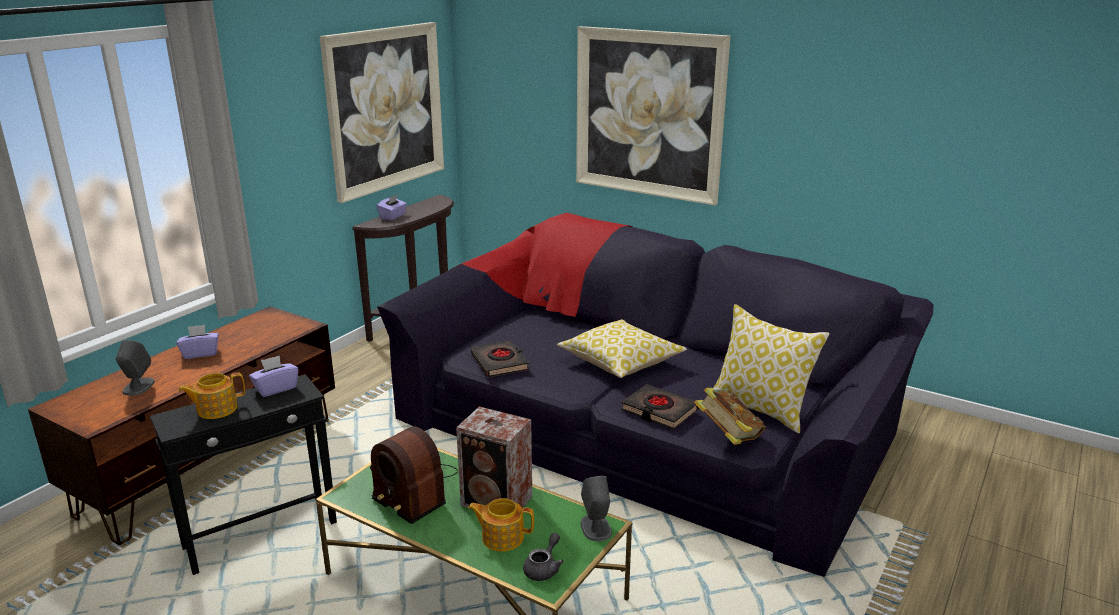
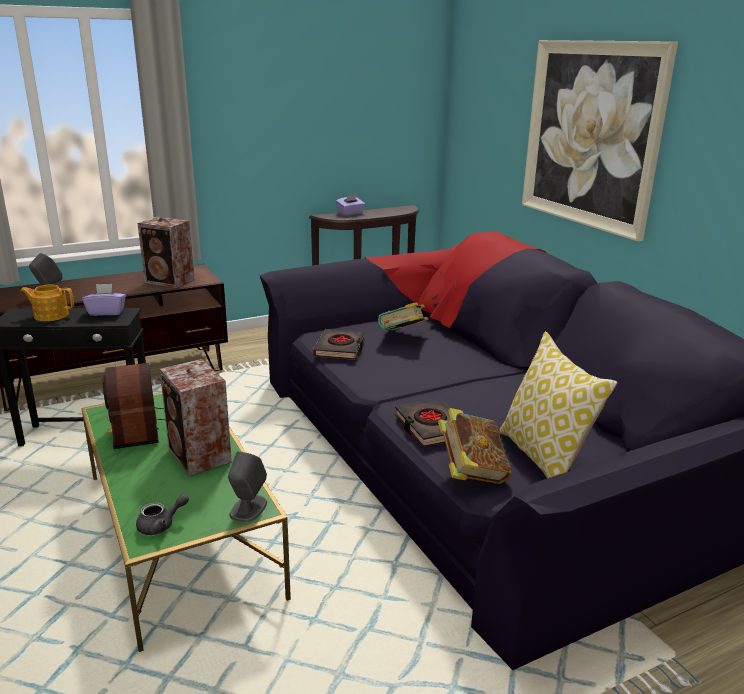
camera: 30 degrees right, 0 degrees up
(200, 353) = (115, 282): purple tissue box -> none
(265, 336) = (170, 281): none -> speaker
(385, 109) = (361, 115): picture -> none
(502, 537) = (164, 486): teapot -> none
(540, 336) = (402, 336): none -> book
(621, 362) = (449, 376): pillow -> none

